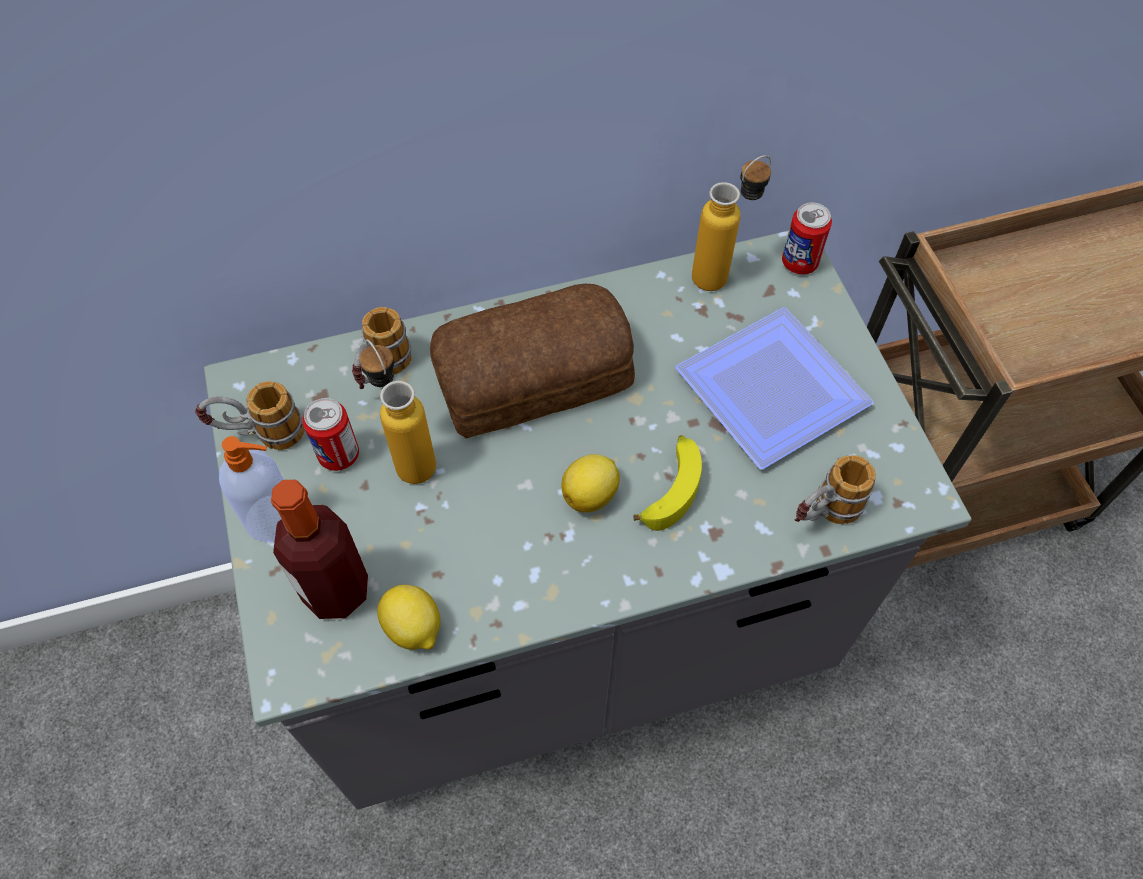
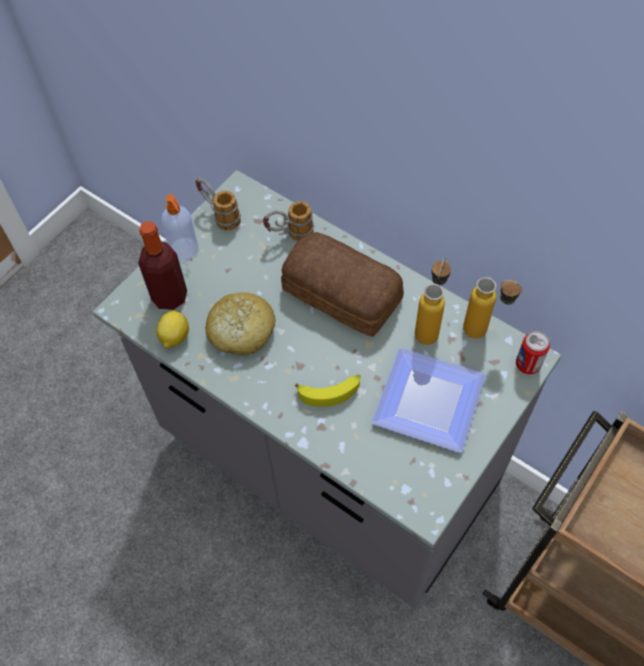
camera: 55 degrees right, 0 degrees up
(339, 455) = (234, 249): can -> none
(408, 455) = (256, 275): bottle -> bottle (429, 327)
(483, 533) = (241, 331): none -> bread
(591, 494) = (298, 360): lemon -> none
(822, 515) = (372, 469): mug -> none

